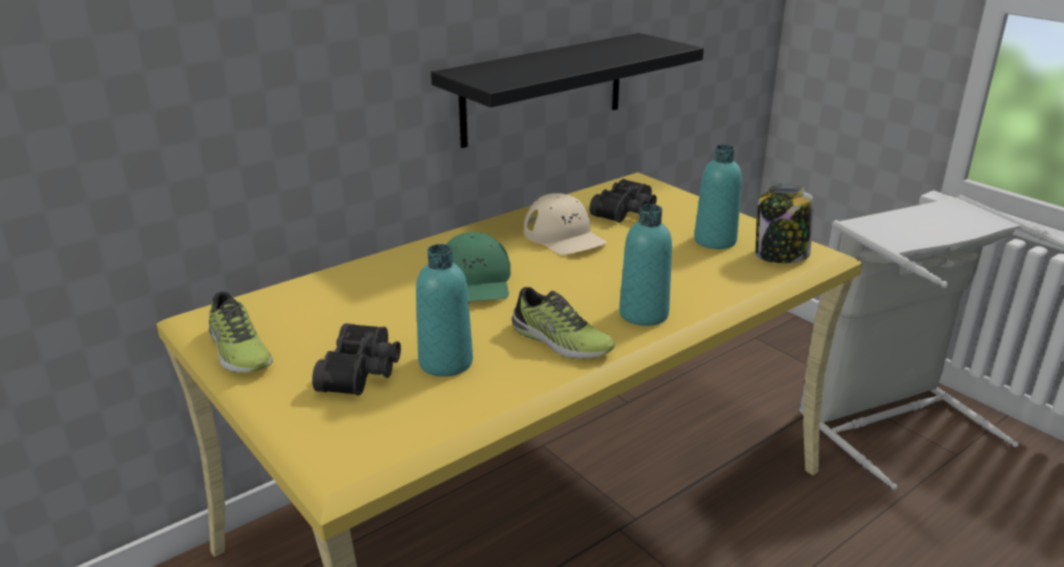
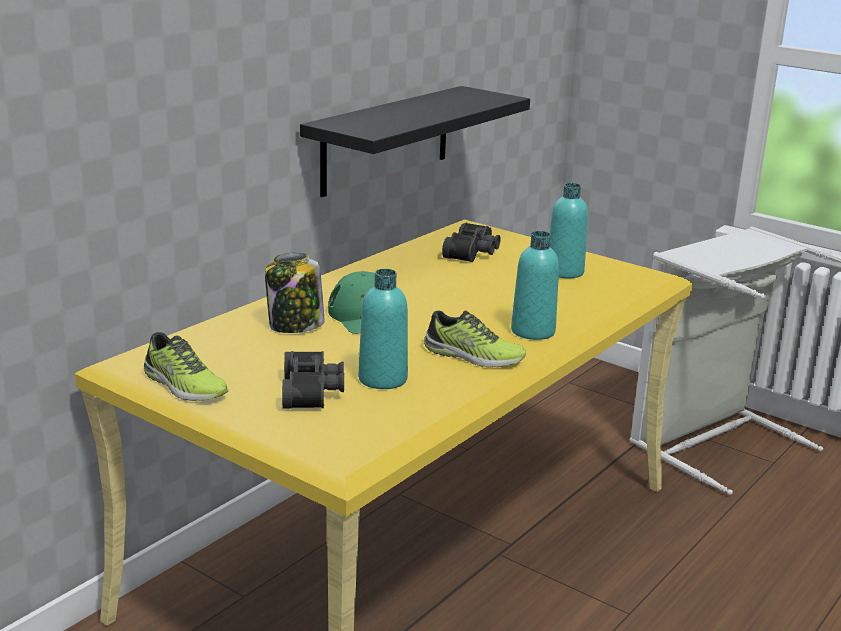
camera: 15 degrees left, 5 degrees down
(564, 236) = (428, 276): beige cap -> none
(780, 255) = (625, 280): jar -> jar (295, 326)

